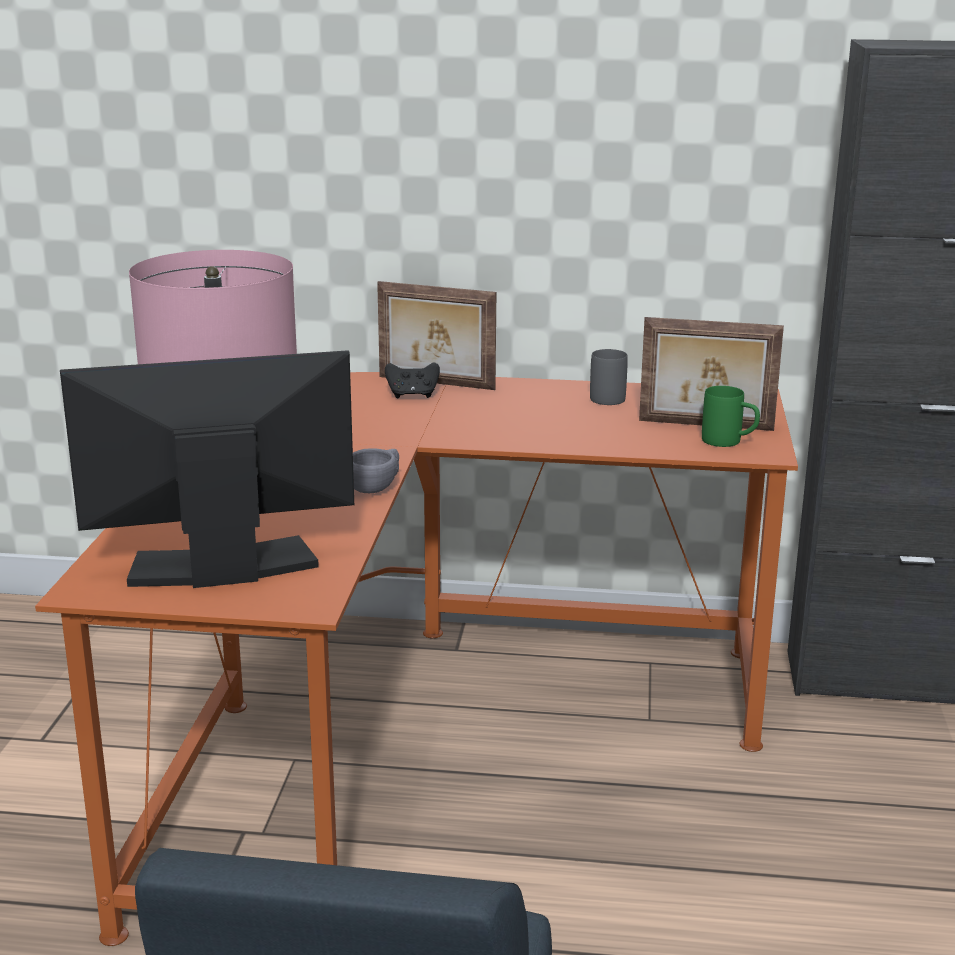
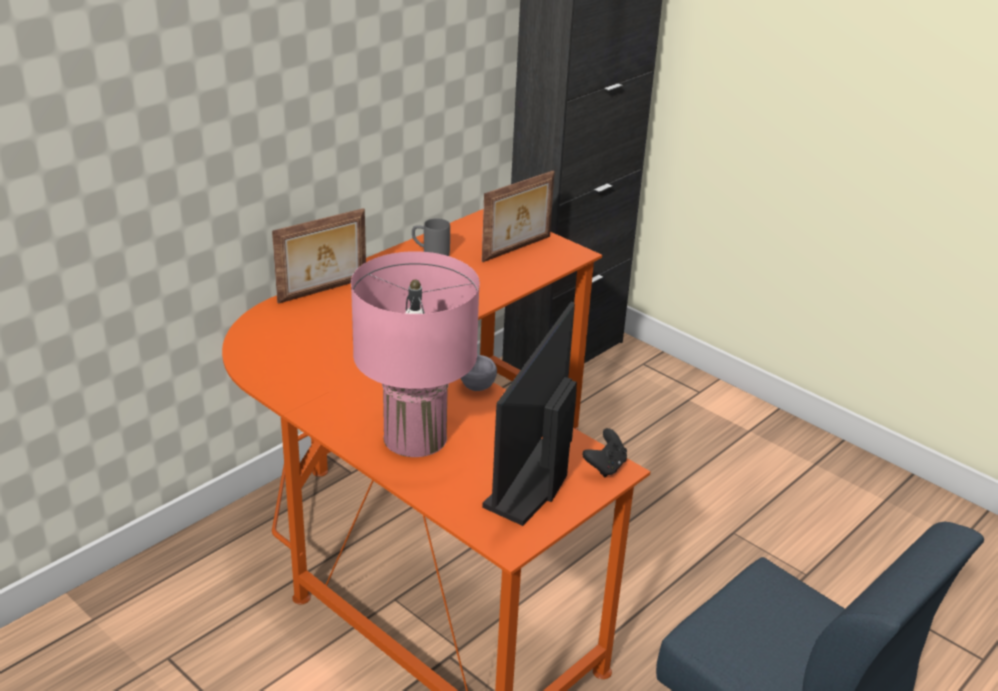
camera: 55 degrees left, 10 degrees up
(412, 395) = (333, 307): black game controller -> black game controller (605, 466)
(729, 442) = (549, 255): green mug -> none

